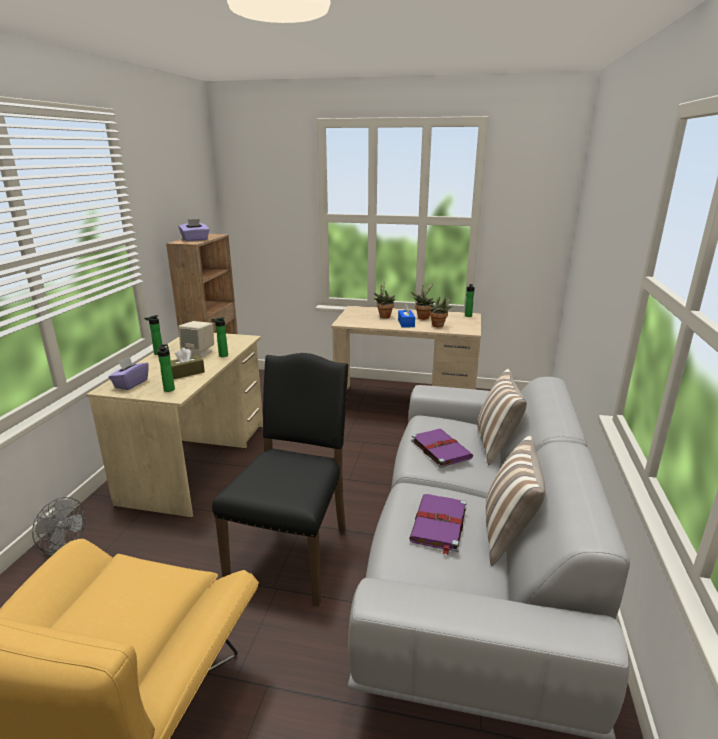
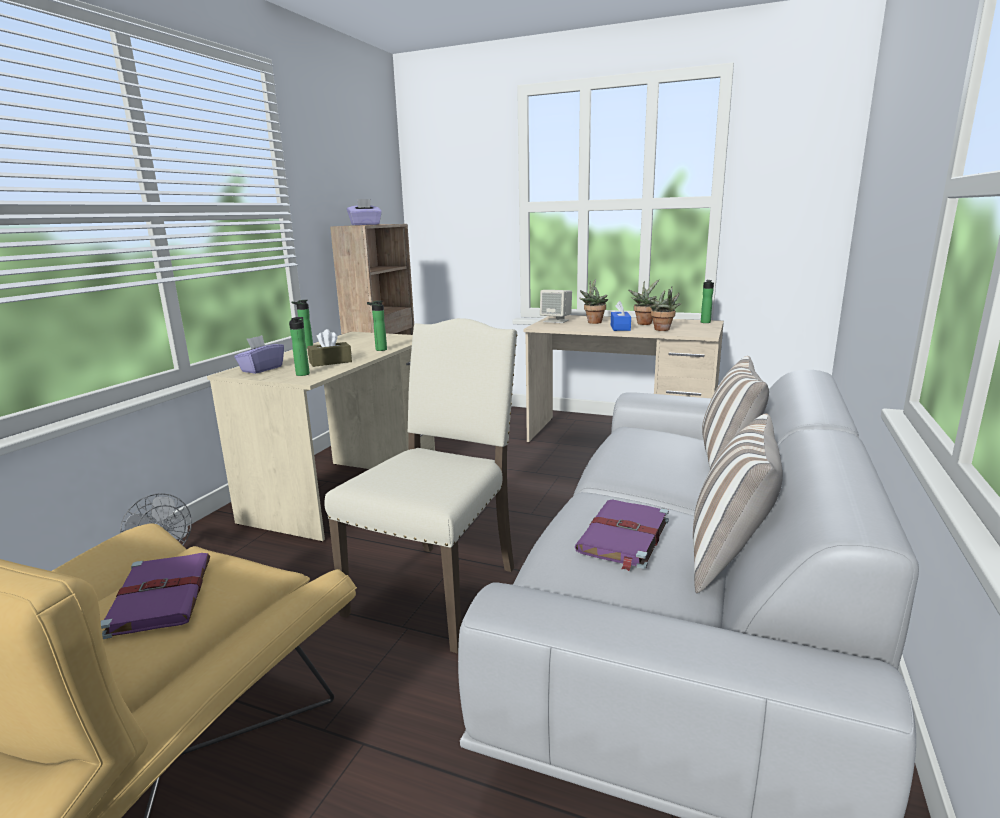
camera: 10 degrees right, 5 degrees down
(199, 352) = (354, 347): beige speaker -> beige speaker (556, 321)
(293, 553) = (438, 589): black chair -> beige chair
(440, 449) = (644, 458): purple book -> purple book (161, 595)

